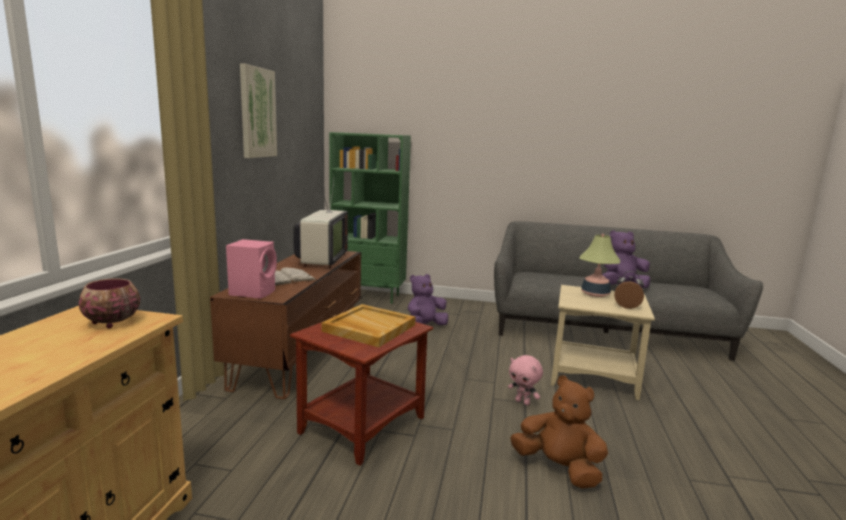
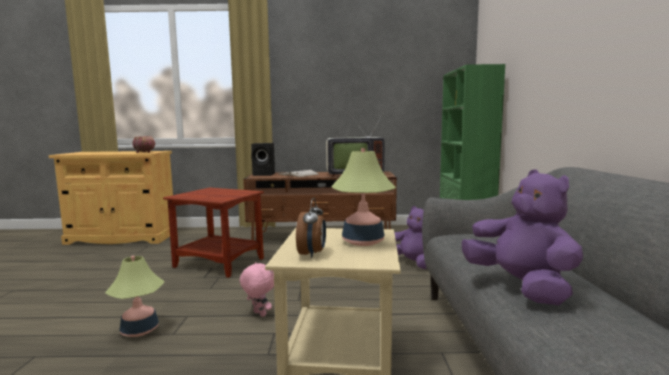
camera: 80 degrees right, 5 degrees down
(254, 292) = (264, 174): pink speaker -> black speaker
(257, 113) = (347, 66): picture -> none
(368, 328) = (217, 194): beige tray -> none
(523, 402) = (258, 314): pink plush toy -> pink plush toy turned 105 degrees clockwise
(558, 468) = (139, 330): brown plush toy -> table lamp

